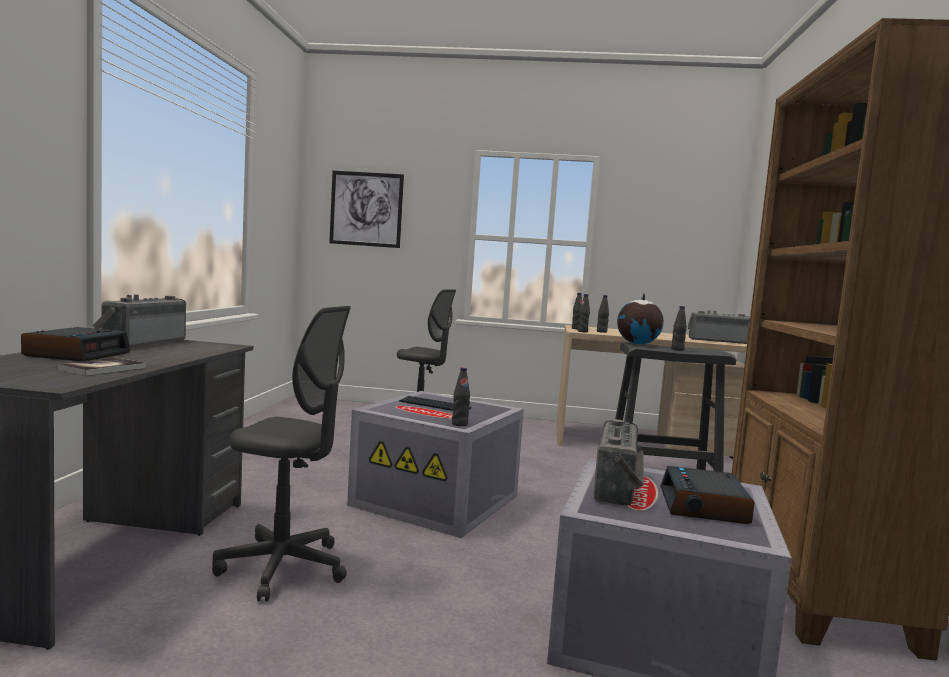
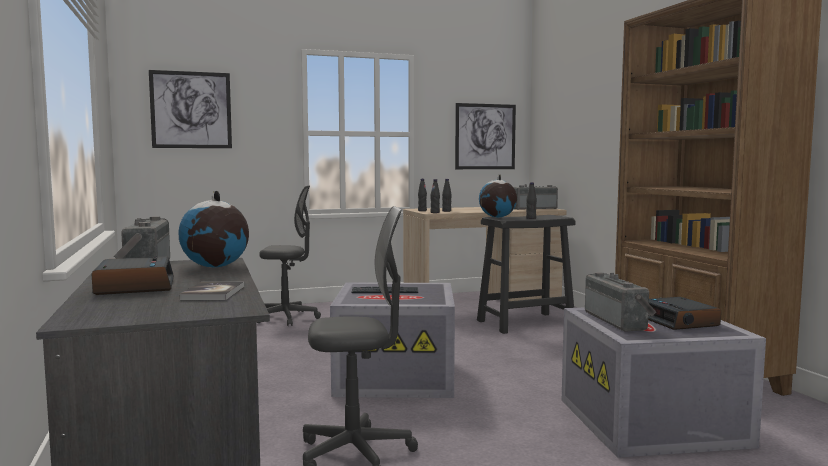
camera: 25 degrees left, 0 degrees up
(198, 349) = (215, 267): none -> globe
(459, 424) = (435, 301): black bottle -> none
(681, 251) = (485, 136): none -> picture

